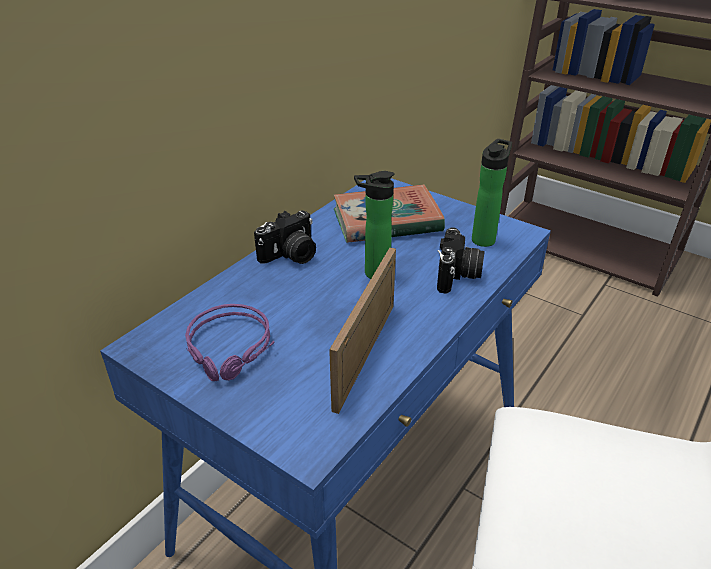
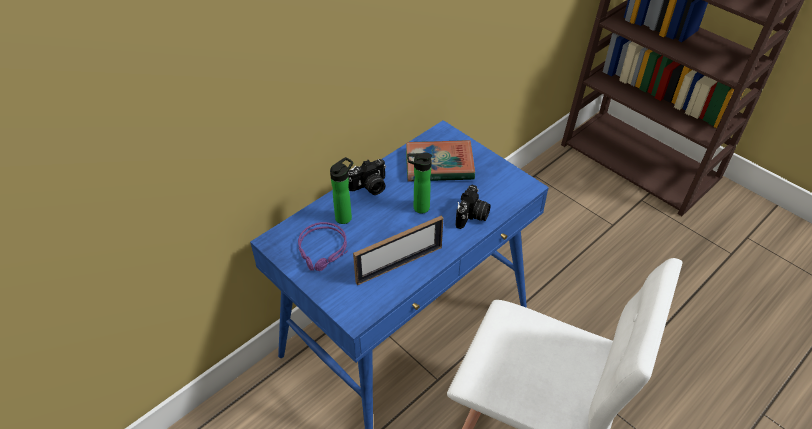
camera: 10 degrees right, 10 degrees up
(365, 354) = (399, 264): picture frame -> picture frame turned 150 degrees counterclockwise
(484, 238) = (500, 188): bottle -> bottle (345, 216)

